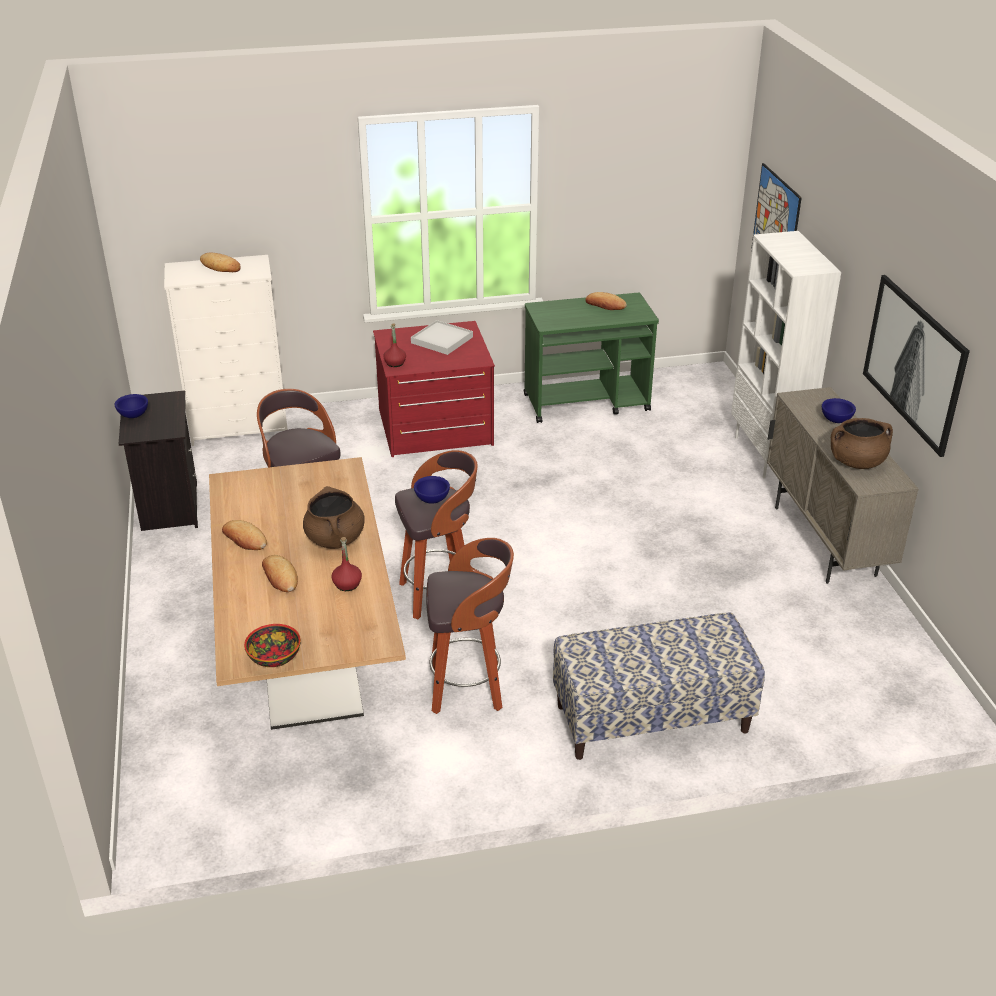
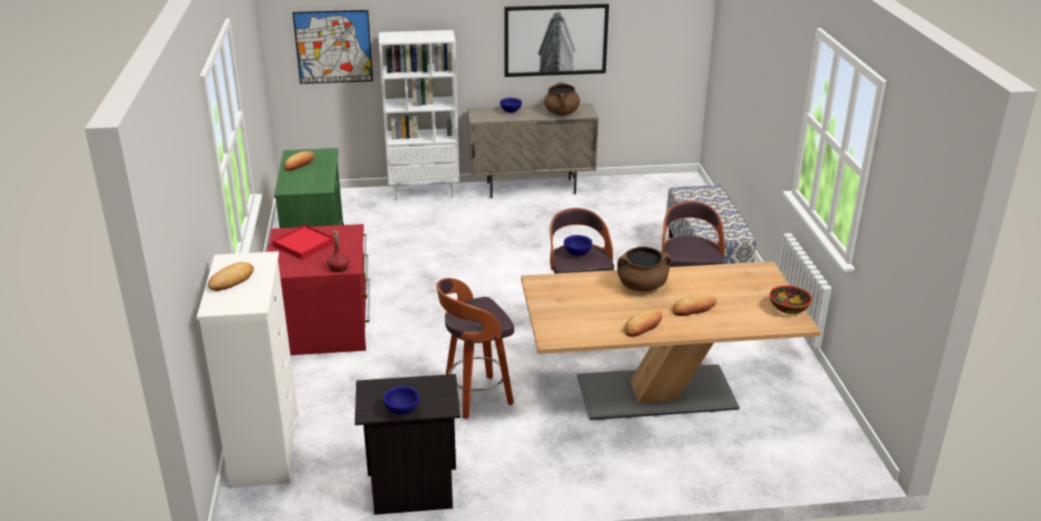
camera: 85 degrees left, 5 degrees down
(347, 584) = (699, 281): red bottle -> none
(442, 340) = (304, 244): white tray -> red tray

